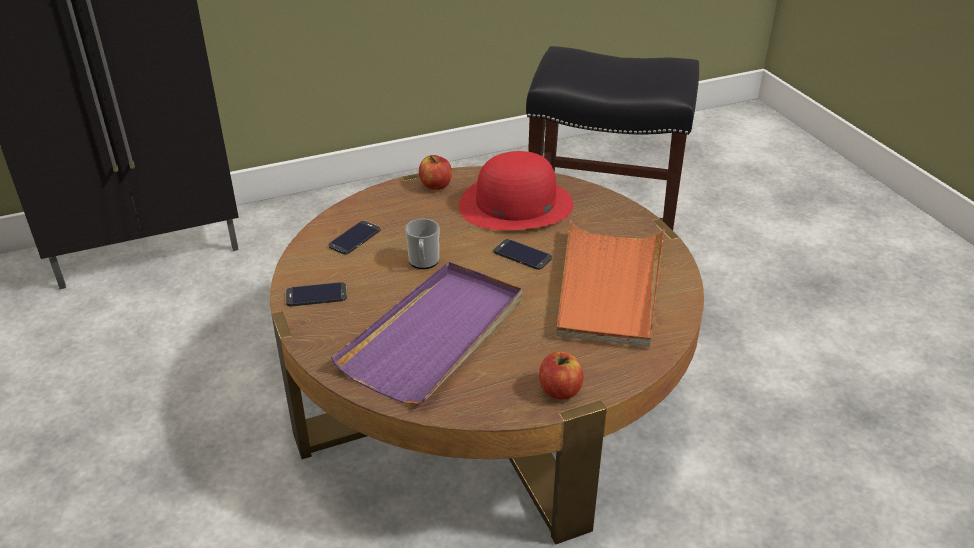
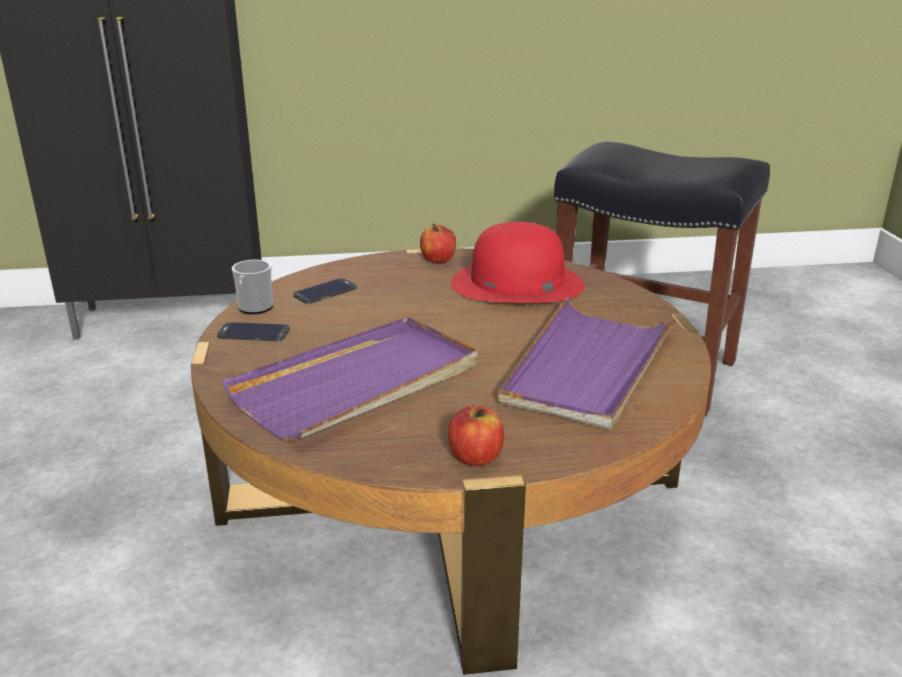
camera: 15 degrees right, 10 degrees down
(423, 262) = (385, 320): mug -> mug (253, 309)
(522, 255) = (500, 326): phone -> none
(609, 287) = (588, 367): orange tray -> purple tray

